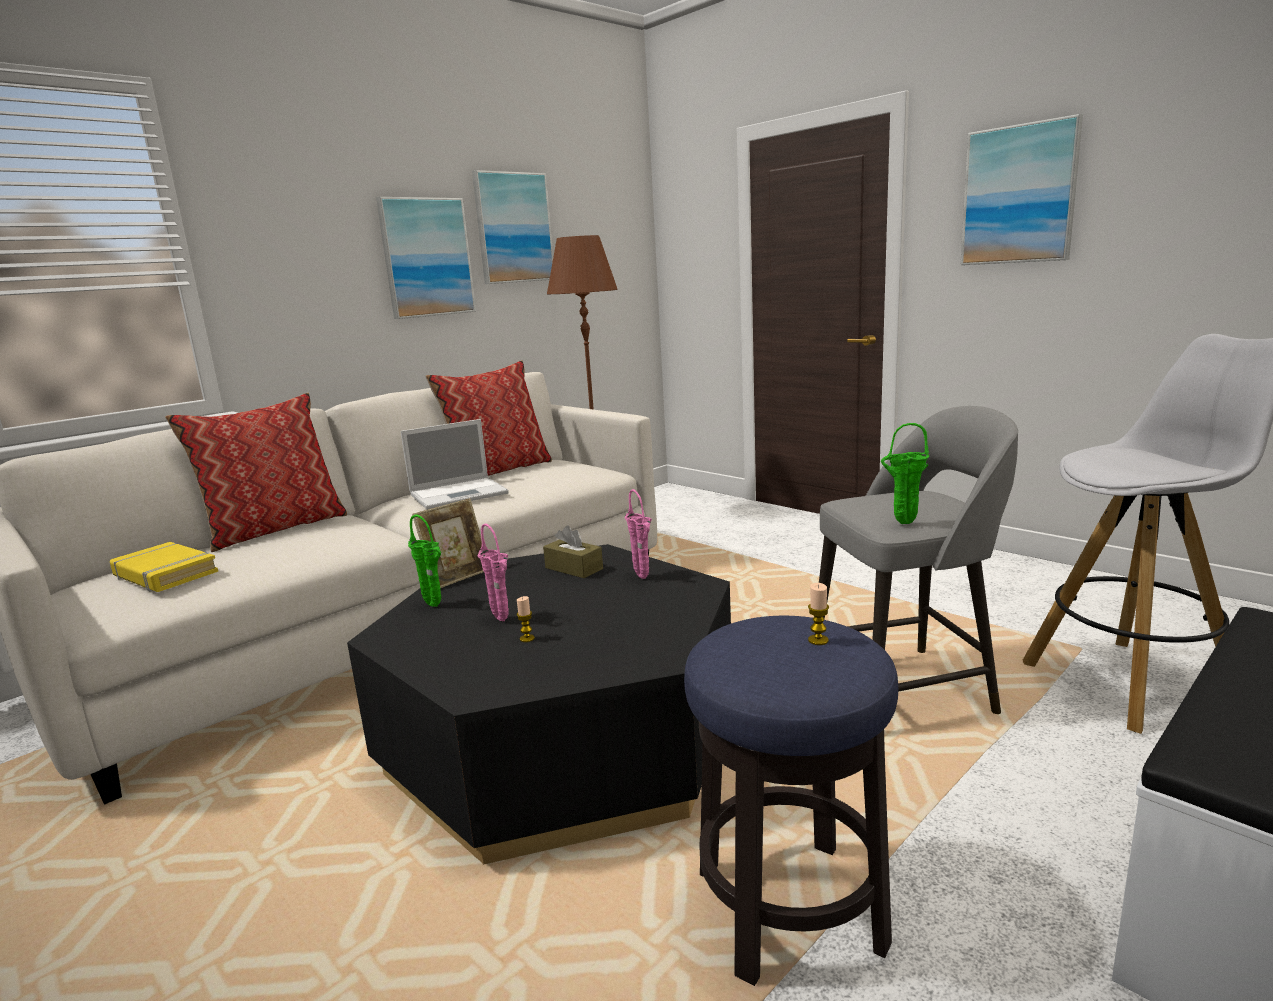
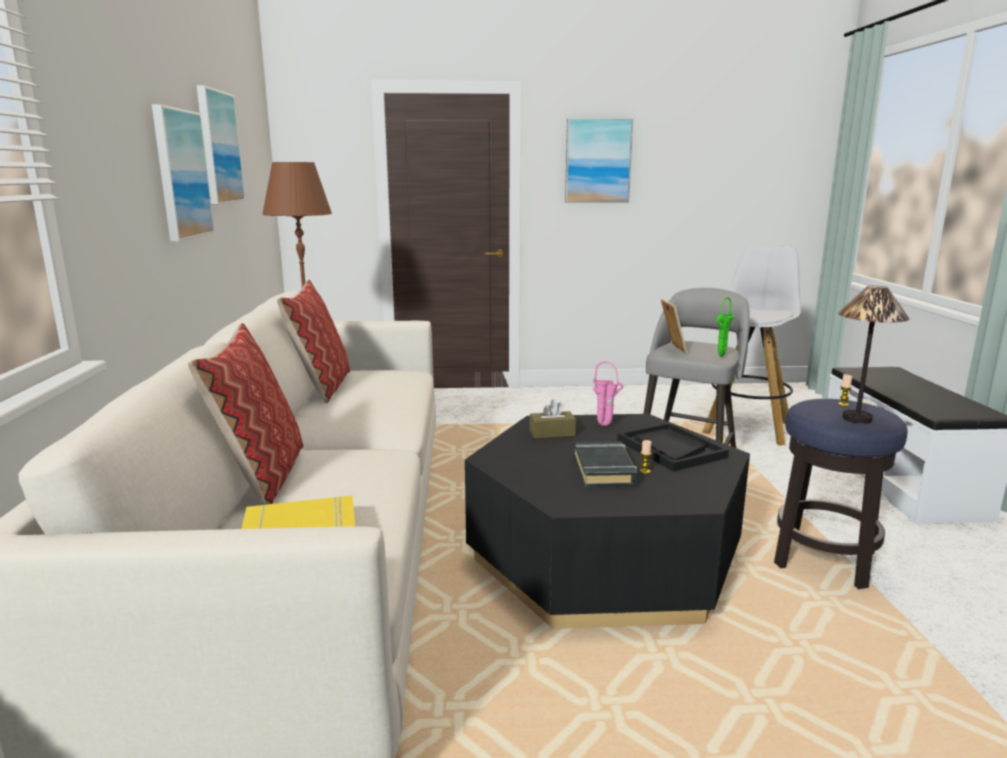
camera: 50 degrees left, 0 degrees up
(435, 606) = (539, 480): green vase -> none
(457, 577) = (494, 461): picture frame -> picture frame (672, 348)
(460, 493) = (359, 407): laptop -> none
(502, 621) = (604, 470): pink vase -> black book
(623, 627) = (670, 449): none -> black tray
(753, 665) = (856, 419): none -> table lamp

